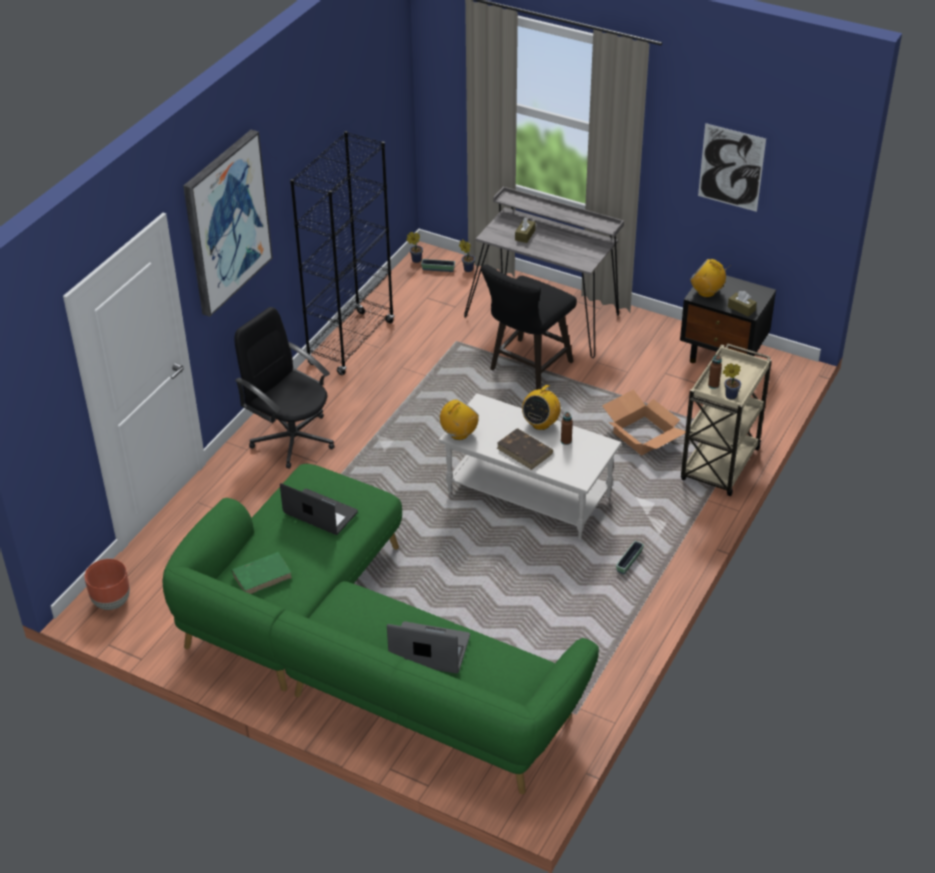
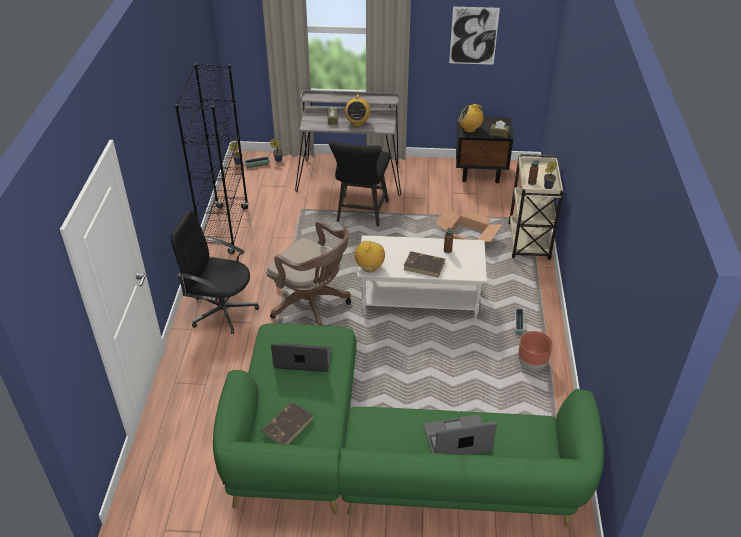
camera: 25 degrees left, 0 degrees up
(111, 602) = (147, 491): brown planter -> brown planter (532, 364)
(226, 222) = (146, 145): picture -> none
(262, 575) = (288, 425): green book -> brown book
(397, 462) = (312, 304): none -> brown office chair
(540, 423) = (421, 243): radio -> radio (357, 122)

